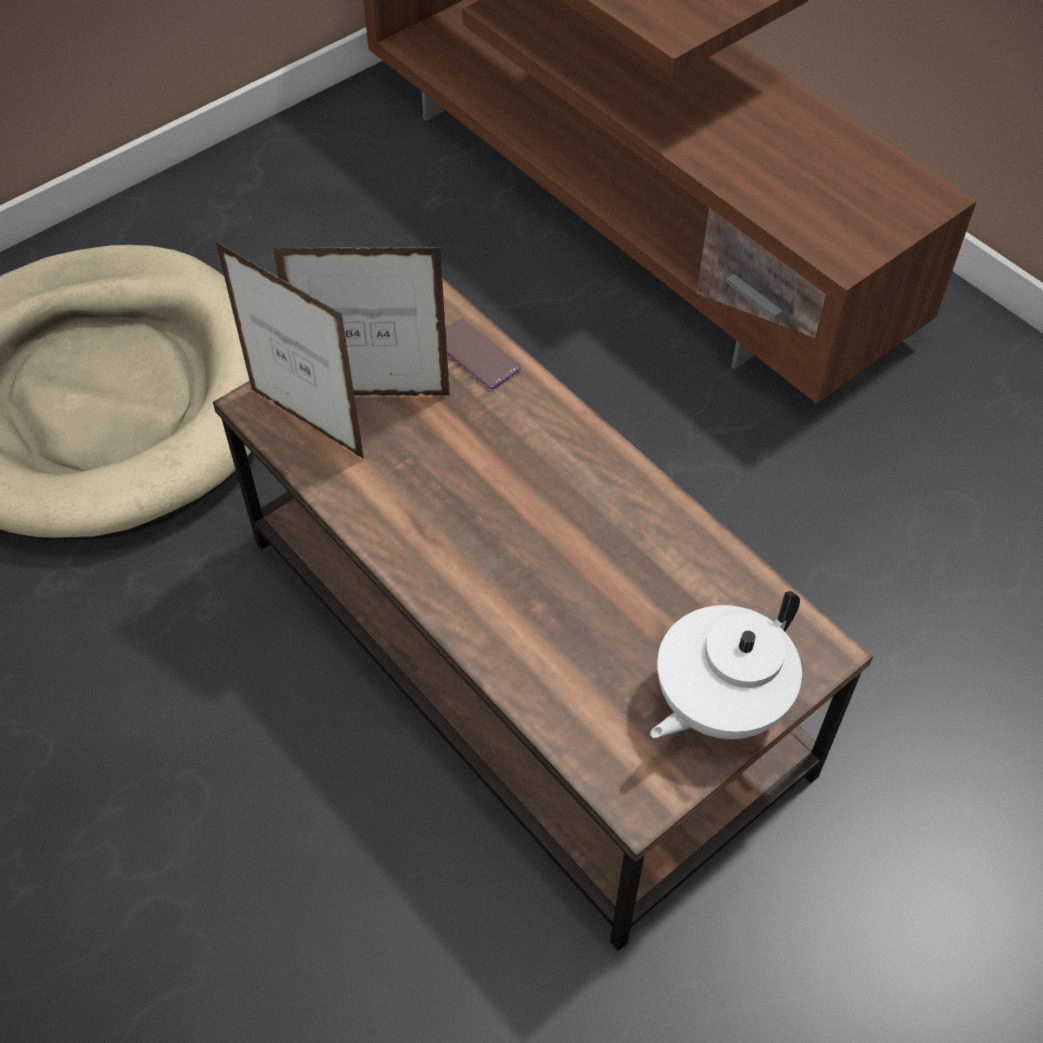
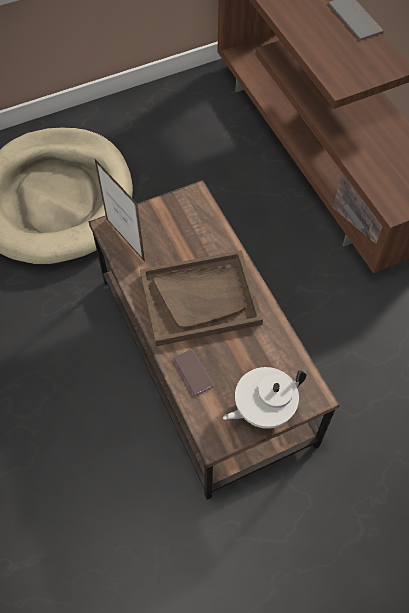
camera: 15 degrees right, 5 degrees up
(376, 395) = (158, 233): picture frame -> none
(476, 355) = (208, 224): phone -> phone (193, 372)
(508, 508) = (200, 299): none -> brown tray

